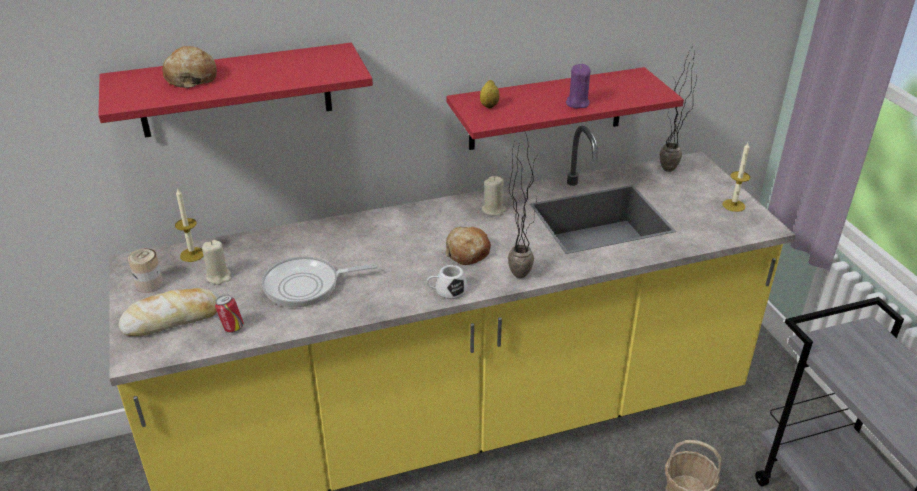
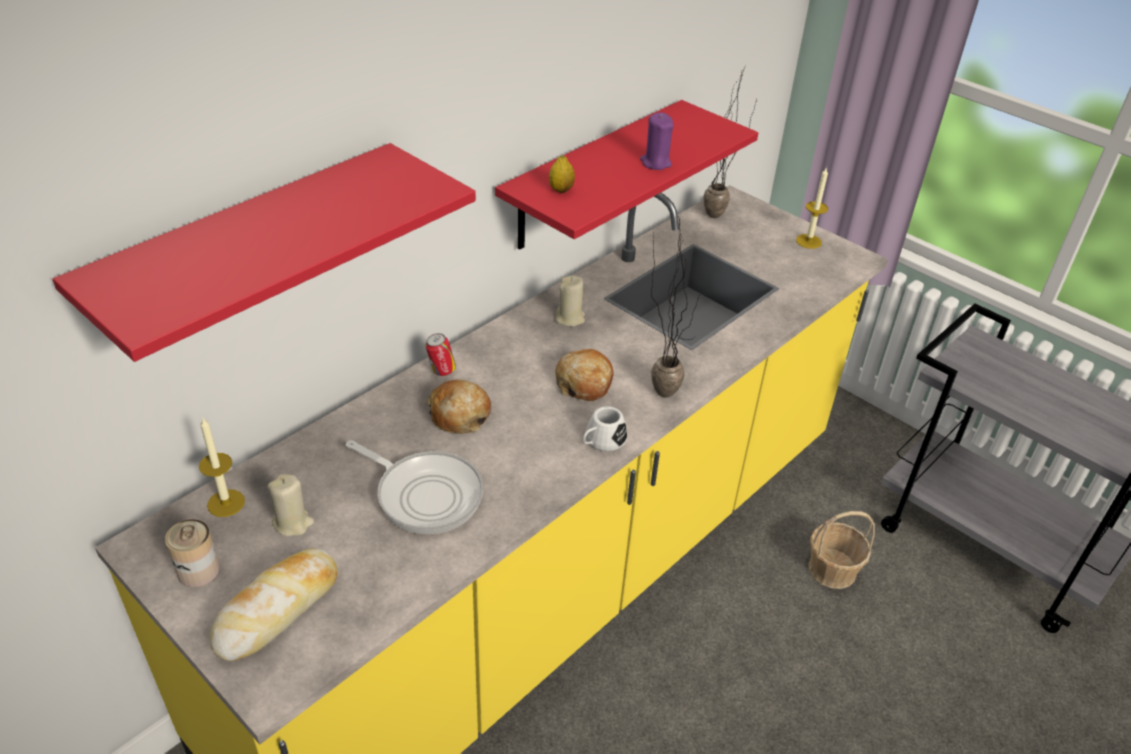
camera: 30 degrees left, 5 degrees up
(191, 78) = (217, 250): bread -> bread (459, 415)
(232, 328) = (374, 590): can -> can (441, 371)
(306, 286) = (425, 494): frying pan -> frying pan turned 105 degrees counterclockwise

